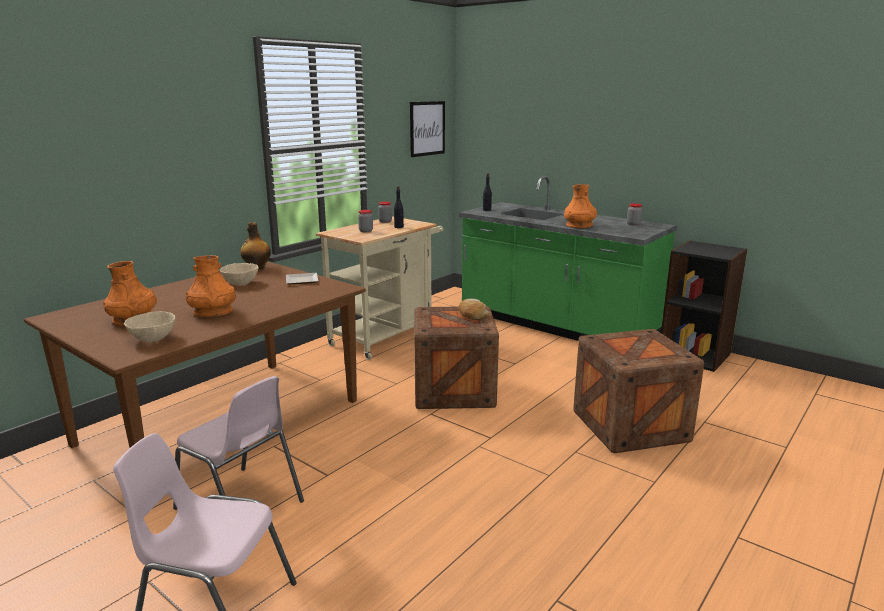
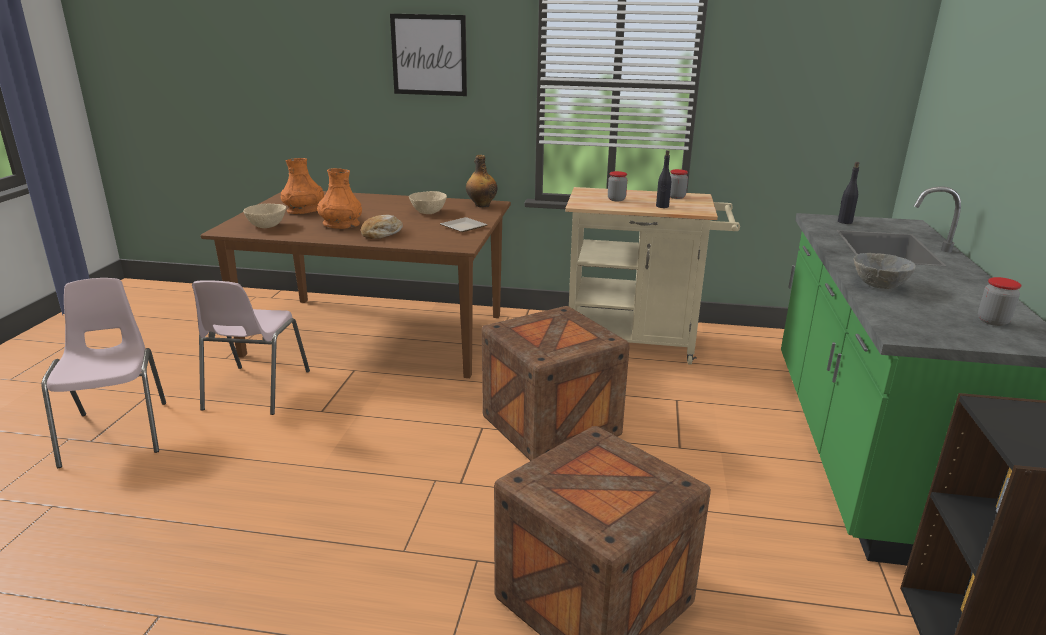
camera: 60 degrees right, 5 degrees up
(427, 128) = (843, 77): picture -> picture (429, 55)
(472, 315) = (579, 339): bread -> bread (382, 234)
(579, 225) = (879, 285): orange vase -> grey bowl

